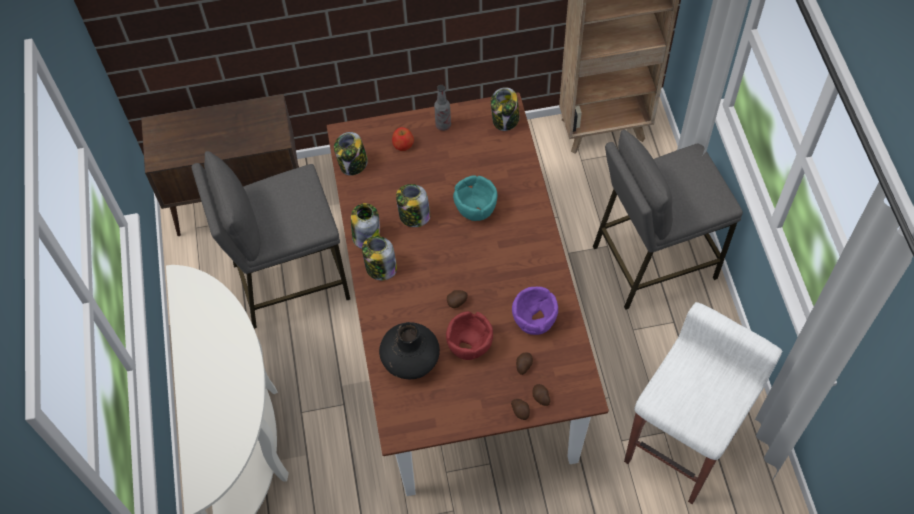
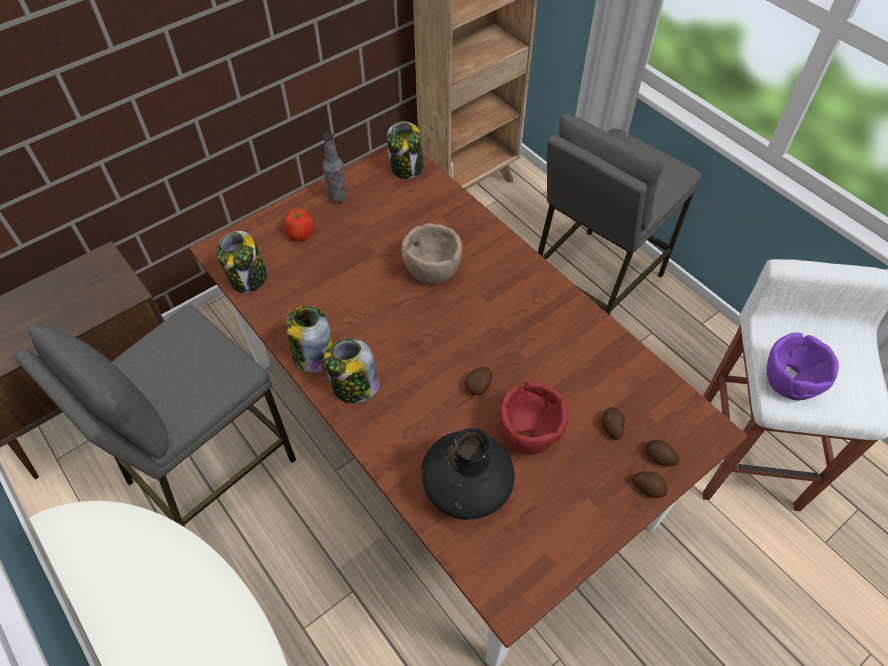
camera: 30 degrees left, 5 degrees down
(414, 216) = (361, 307): jar -> none
(476, 209) = (433, 270): turquoise bowl -> brown bowl
(534, 320) = (586, 366): purple bowl -> purple bowl (788, 381)

